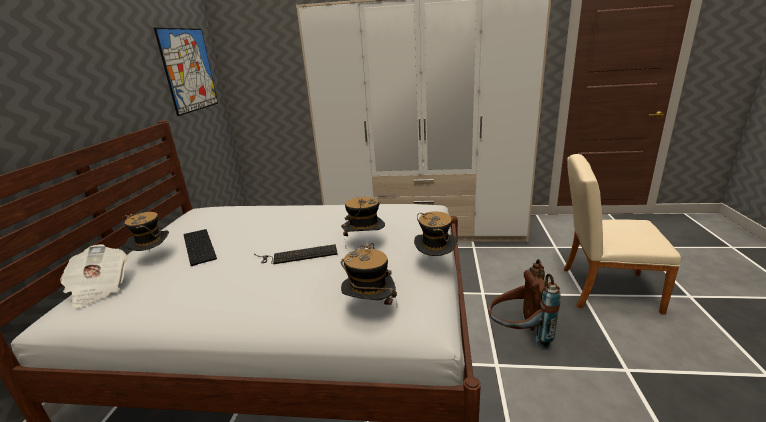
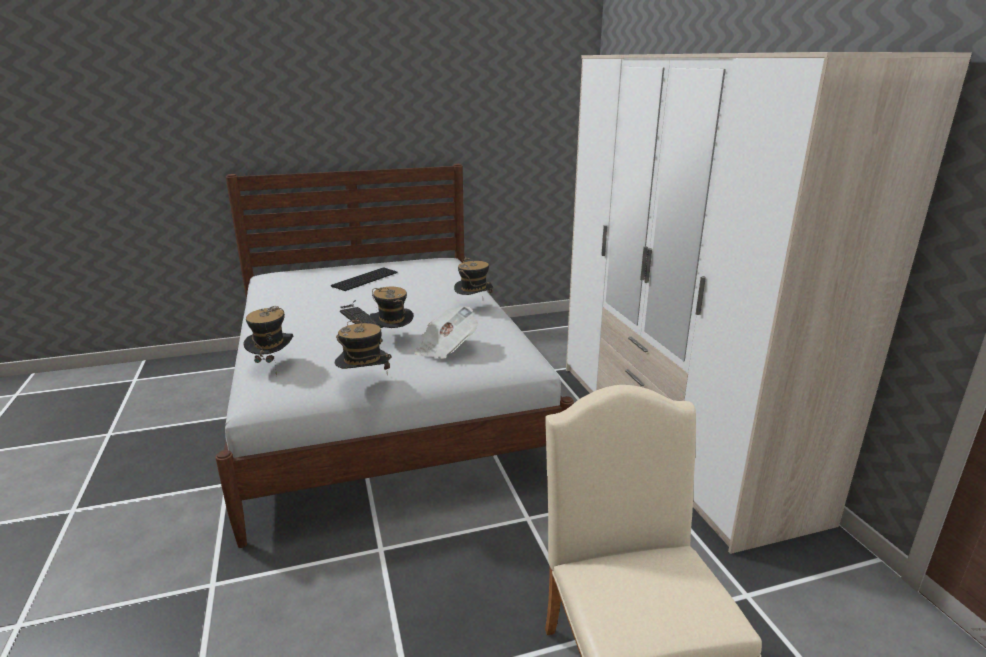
camera: 65 degrees right, 0 degrees up
(99, 288) = (296, 272): newspaper -> newspaper (445, 348)
(155, 258) = (344, 273): hat -> hat (474, 307)
(189, 70) = (534, 116): picture -> none
(519, 335) = (444, 564): brown backpack -> none

